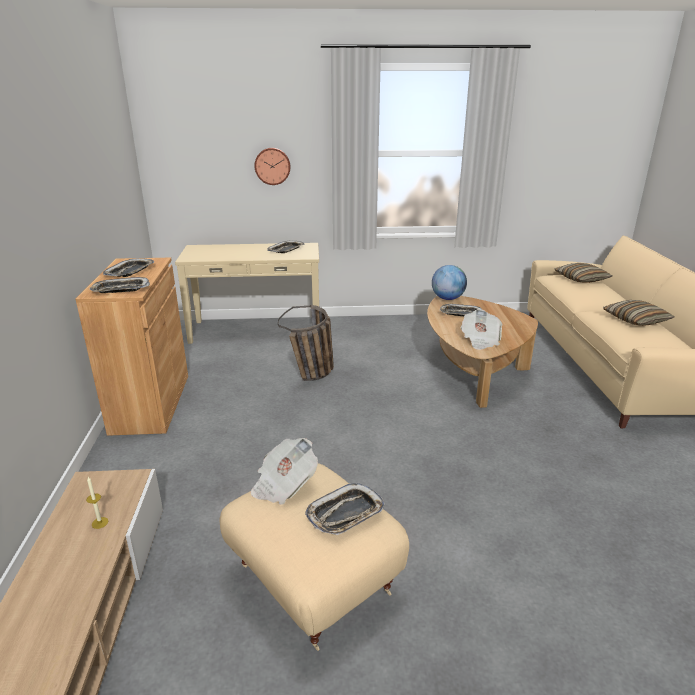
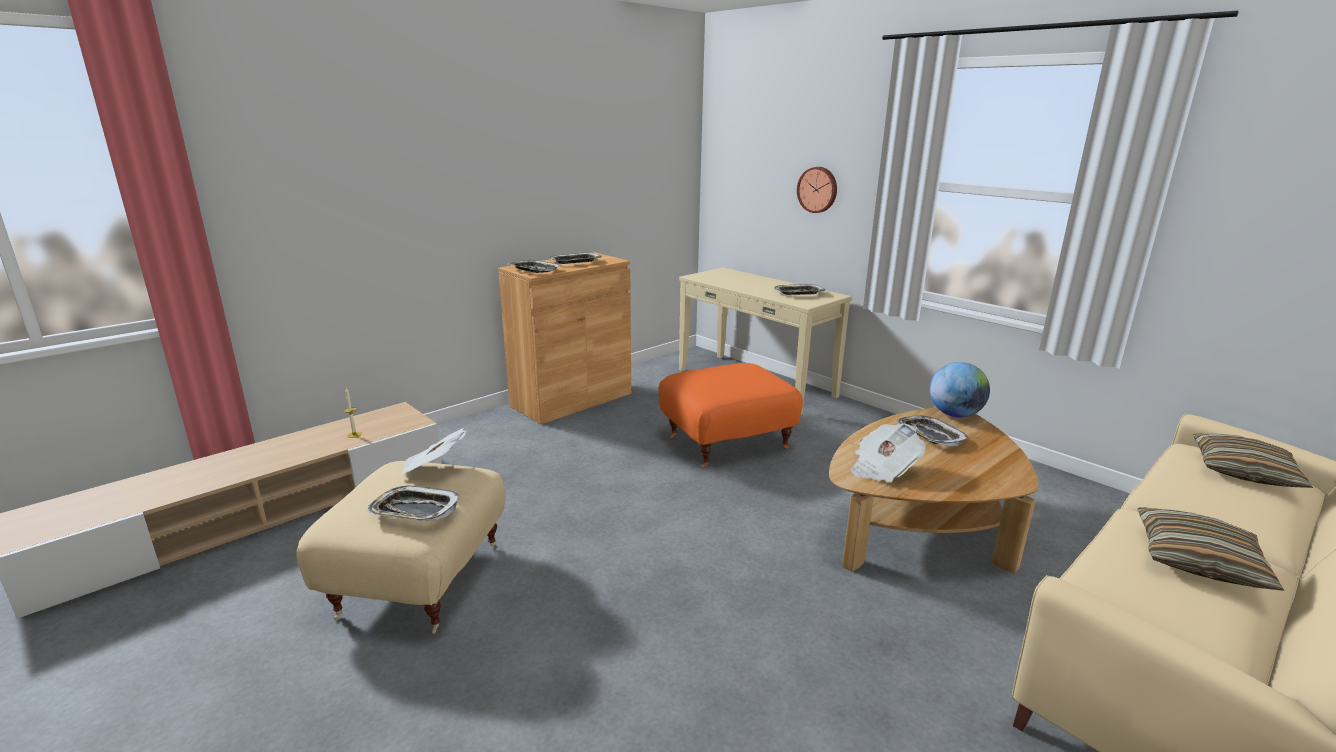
camera: 50 degrees right, 5 degrees down
(313, 376) = (727, 441): basket -> orange ottoman

